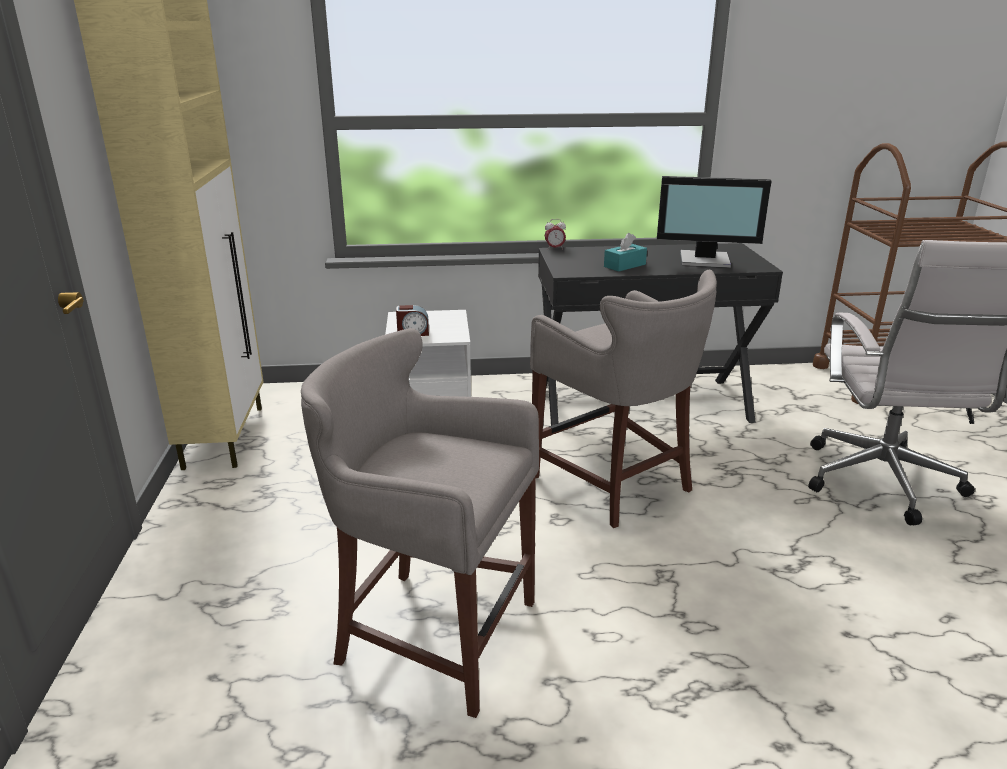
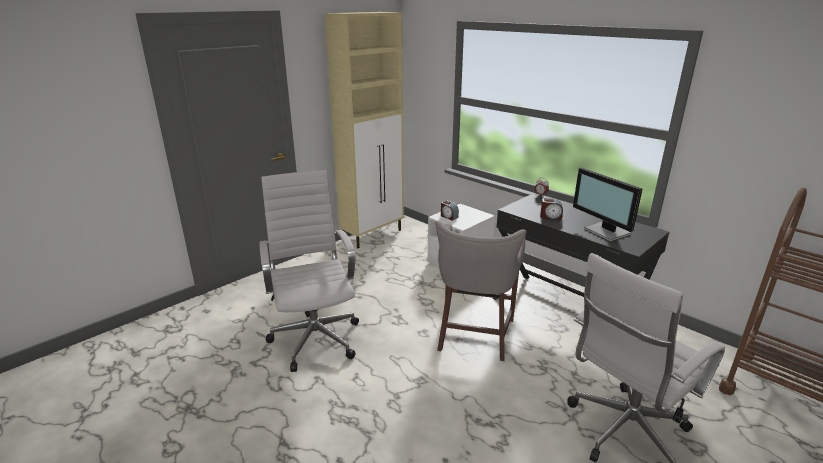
camera: 50 degrees right, 0 degrees up
(431, 633) = (315, 337): grey stool -> white office chair
(624, 265) = (550, 217): turquoise tissue box -> alarm clock

